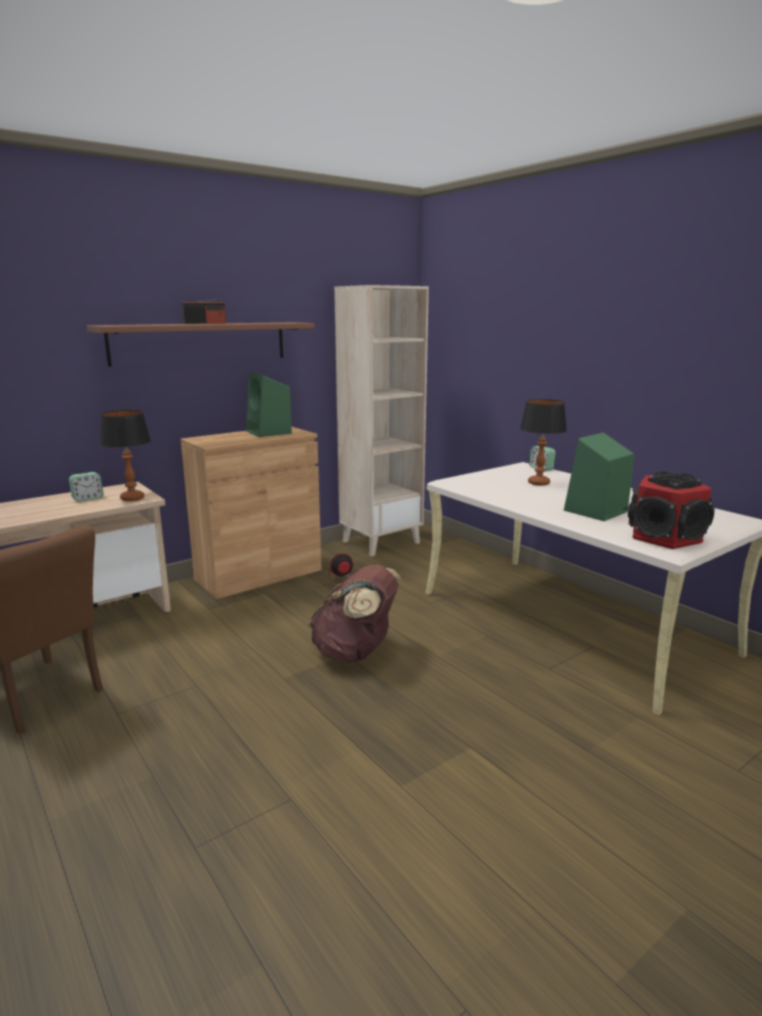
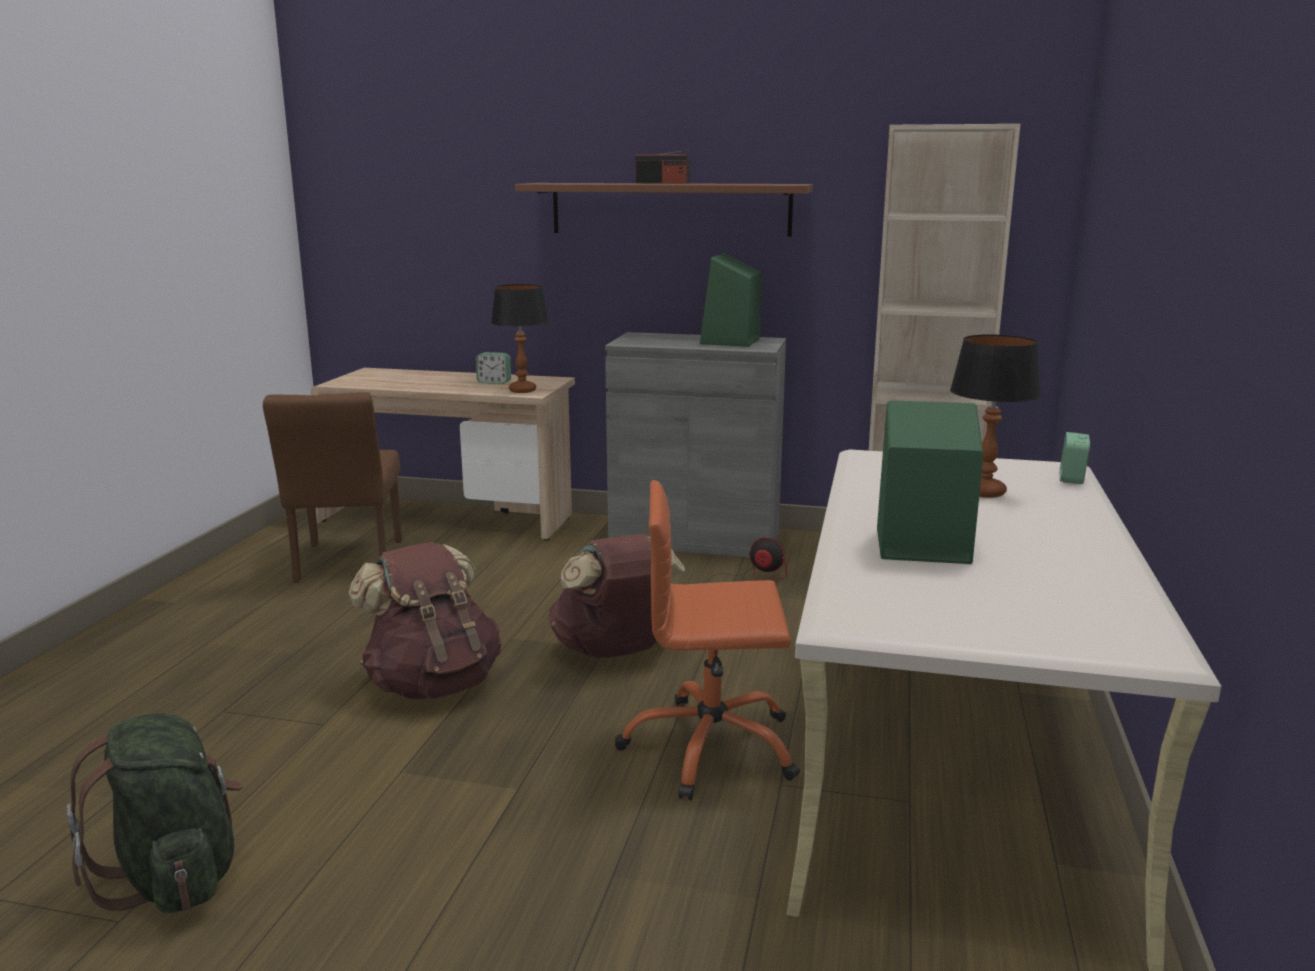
camera: 50 degrees right, 0 degrees up
(258, 574) = (695, 538): brown cabinet -> grey cabinet
(300, 730) = (433, 684): none -> brown backpack
(431, 953) = (175, 877): none -> green backpack
(496, 671) = (710, 748): none -> orange office chair
(664, 537) = (889, 606): speaker -> none

